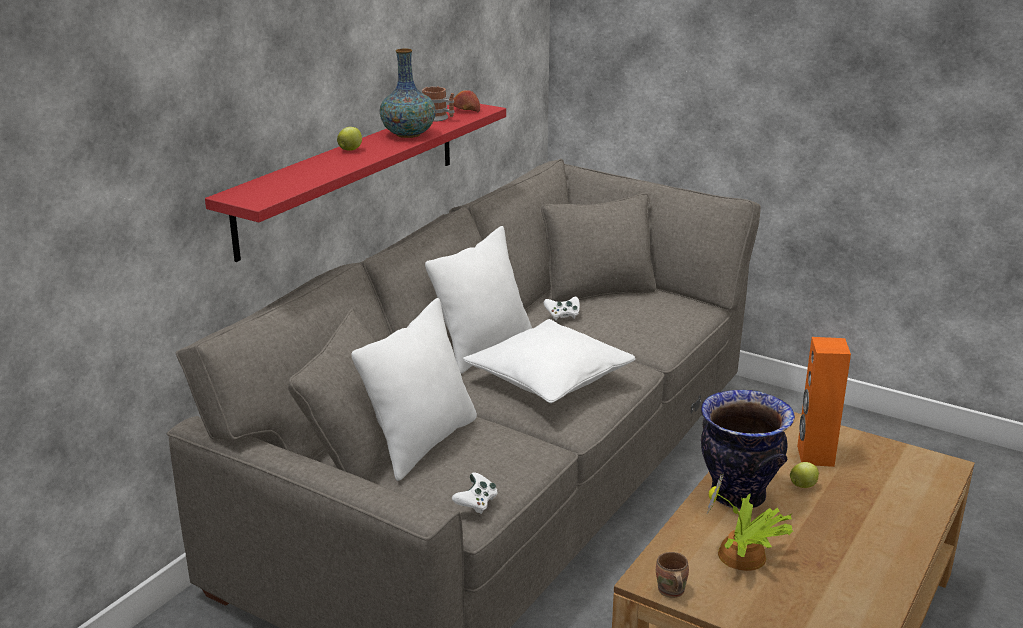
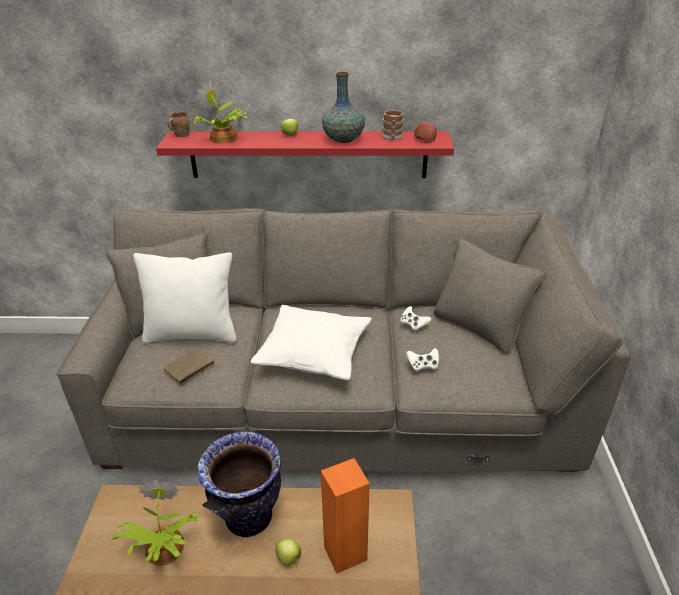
camera: 60 degrees right, 10 degrees up
(297, 177) = (223, 139): none -> potted plant
(476, 504) = (137, 382): white game controller -> white game controller (423, 366)
(483, 347) = (336, 310): white pillow -> none
(493, 458) = (190, 368): none -> brown book
(670, 592) = (102, 517): brown mug -> brown mug (180, 135)

